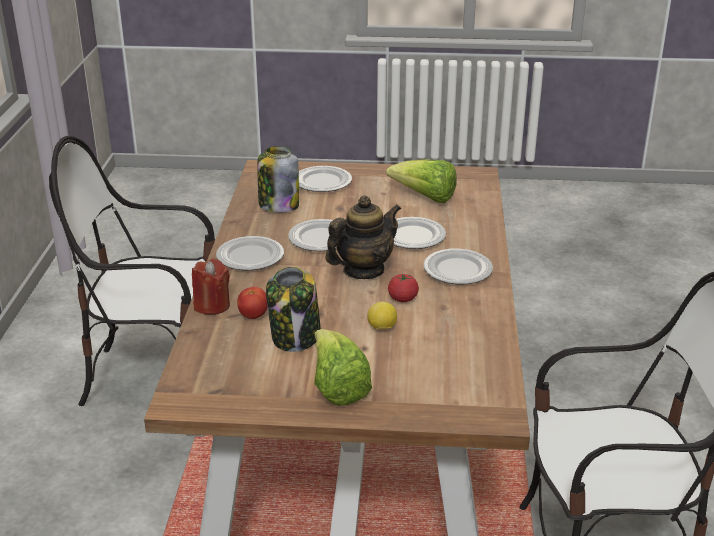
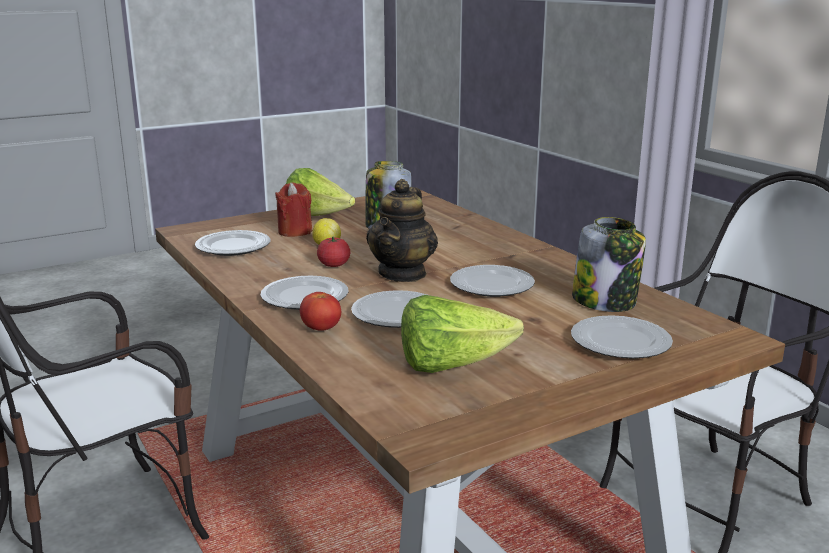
camera: 145 degrees right, 10 degrees down
(212, 305) = (484, 227): red candle -> red candle (295, 231)
(250, 257) = (524, 256): plate -> plate (233, 247)
(253, 315) = (442, 229): tomato -> tomato (321, 329)

